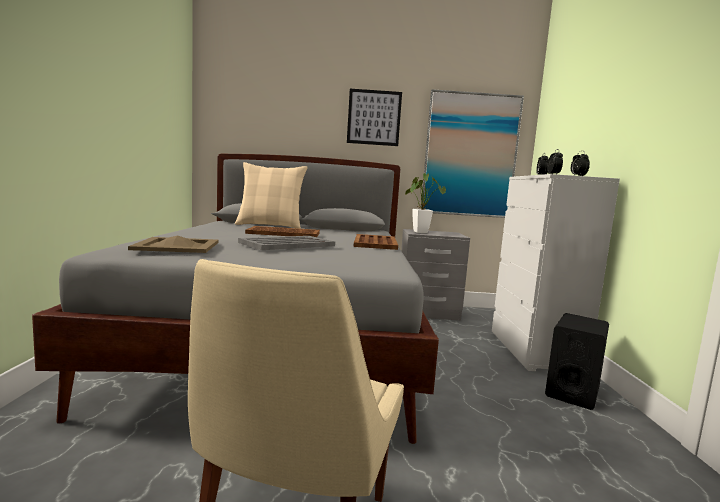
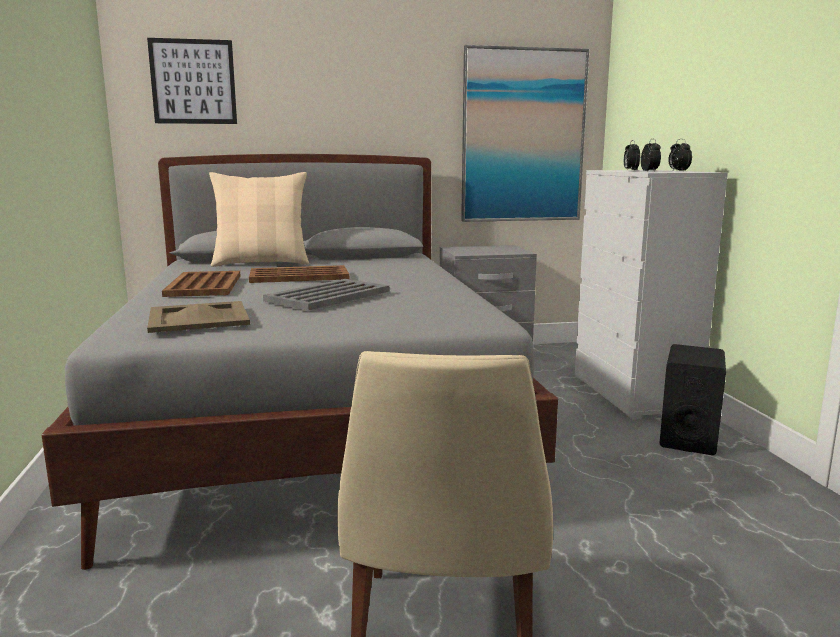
camera: 10 degrees left, 5 degrees up
(374, 117) = (386, 89): picture -> picture (193, 82)
(375, 243) = (430, 279): brown tray -> brown tray (204, 285)
(419, 232) = (466, 250): potted plant -> none

